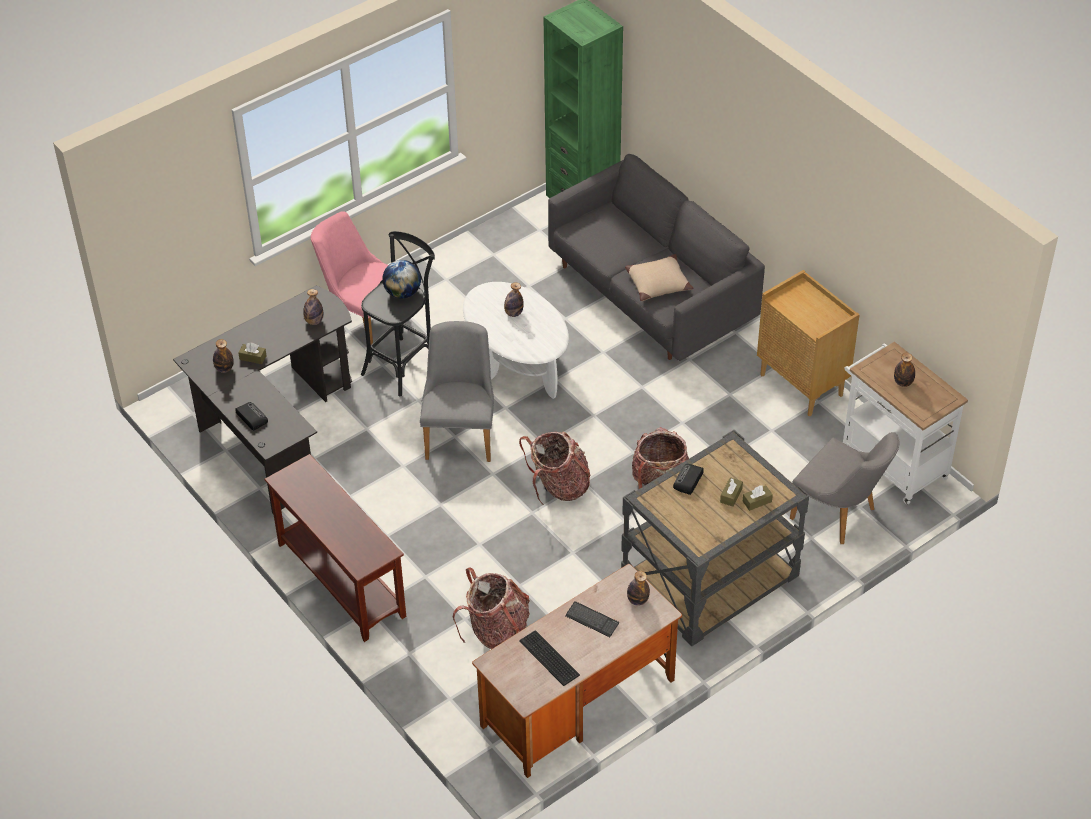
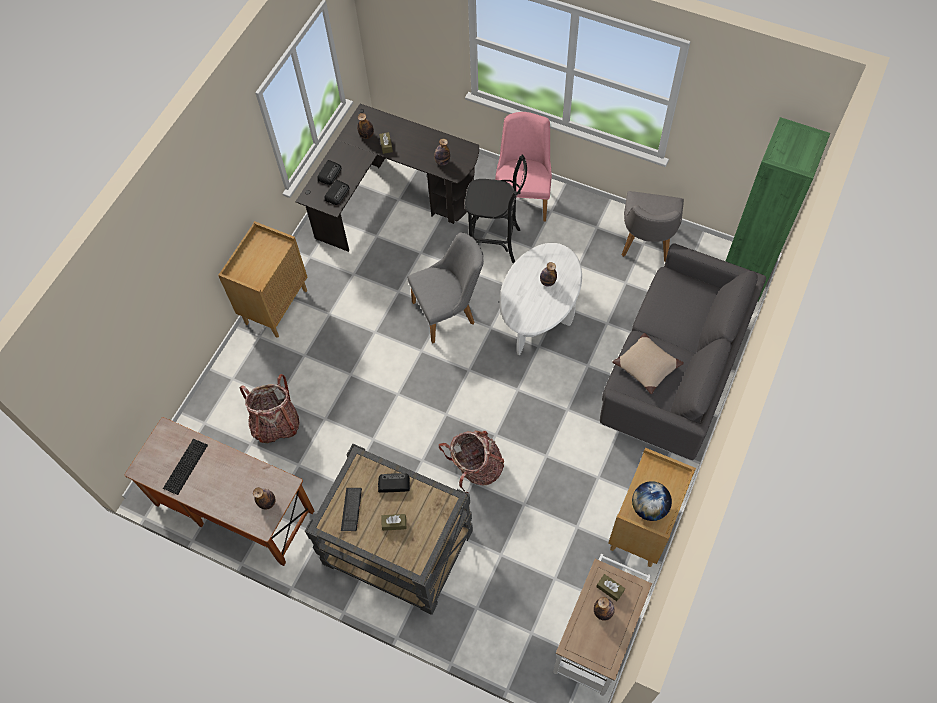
camera: 65 degrees right, 15 degrees up
(284, 420) = (337, 193): none -> radio
(340, 580) = (276, 306): brown console table -> brown cabinet
(402, 293) = (501, 199): globe -> globe (649, 507)
(559, 487) = (432, 400): backpack -> none
(592, 620) = (234, 479): keyboard -> keyboard (351, 509)
(757, 501) = (397, 547): brown tissue box -> brown tissue box (610, 589)
(840, 516) = (512, 621): grey chair -> grey chair (646, 245)

